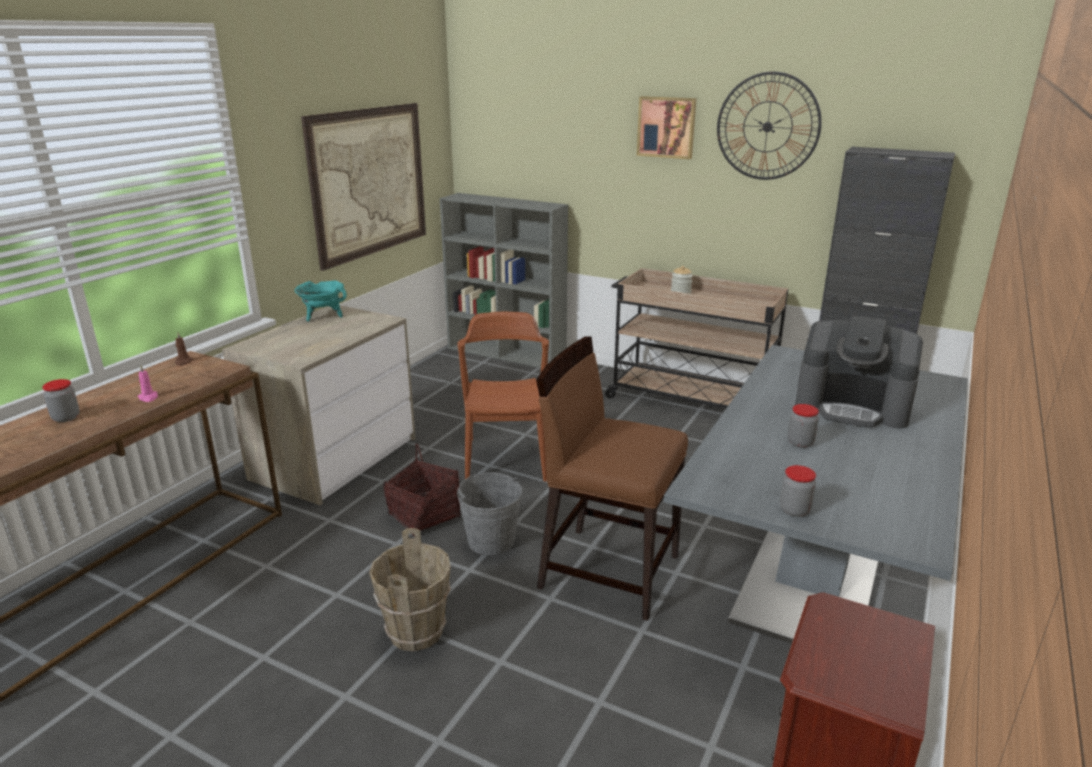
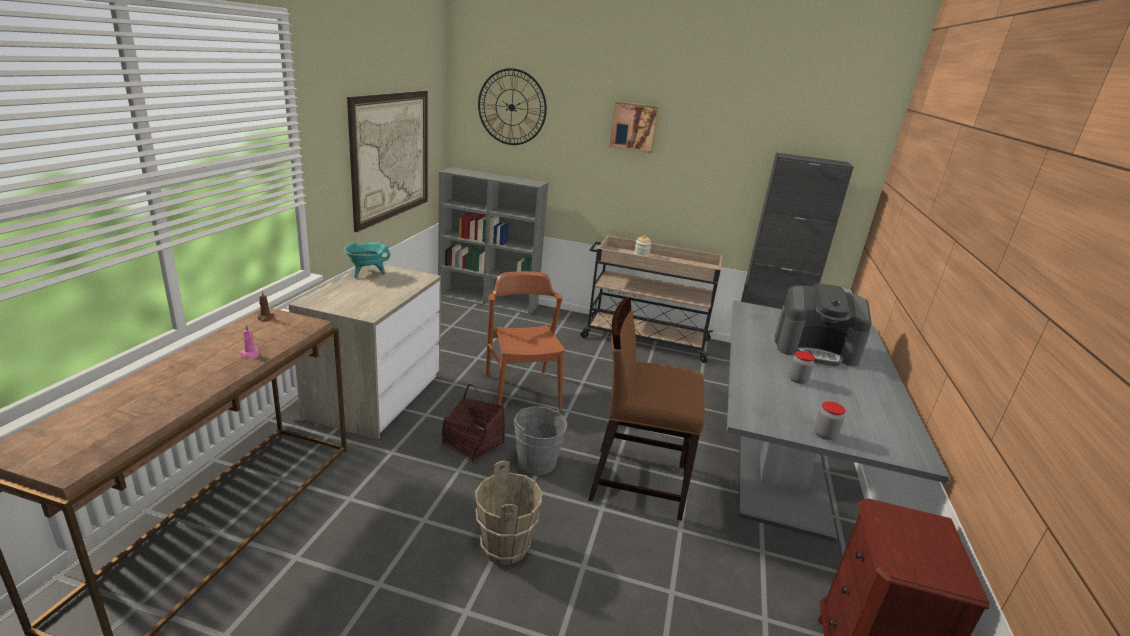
camera: 15 degrees left, 0 degrees up
(66, 418) = (176, 376): jar -> none
(767, 126) = (713, 133): wall clock -> wall clock (512, 107)

